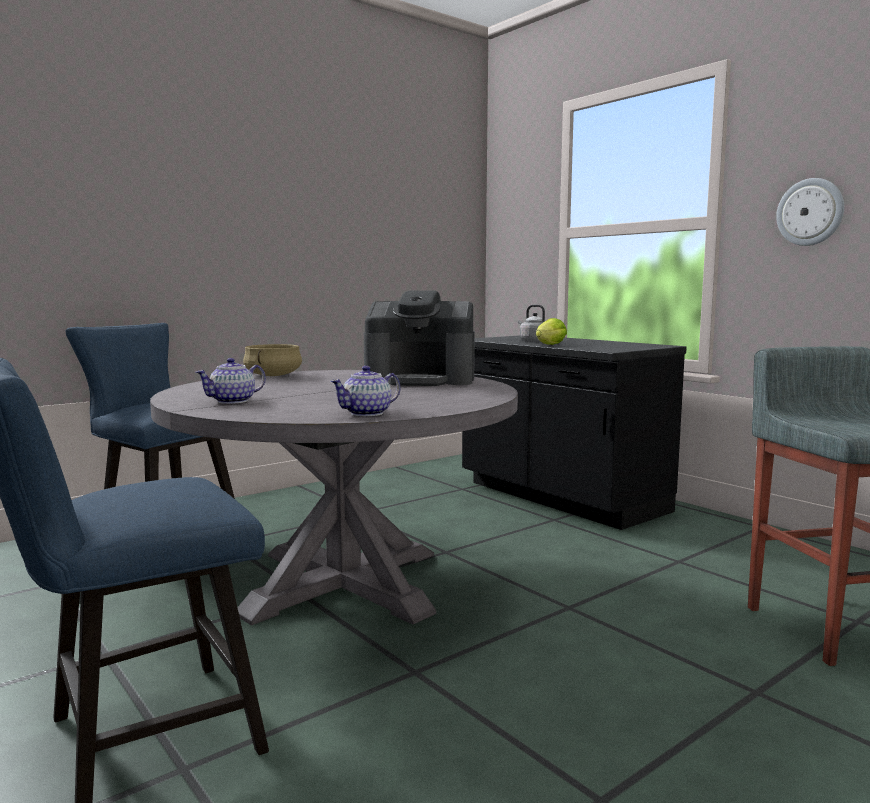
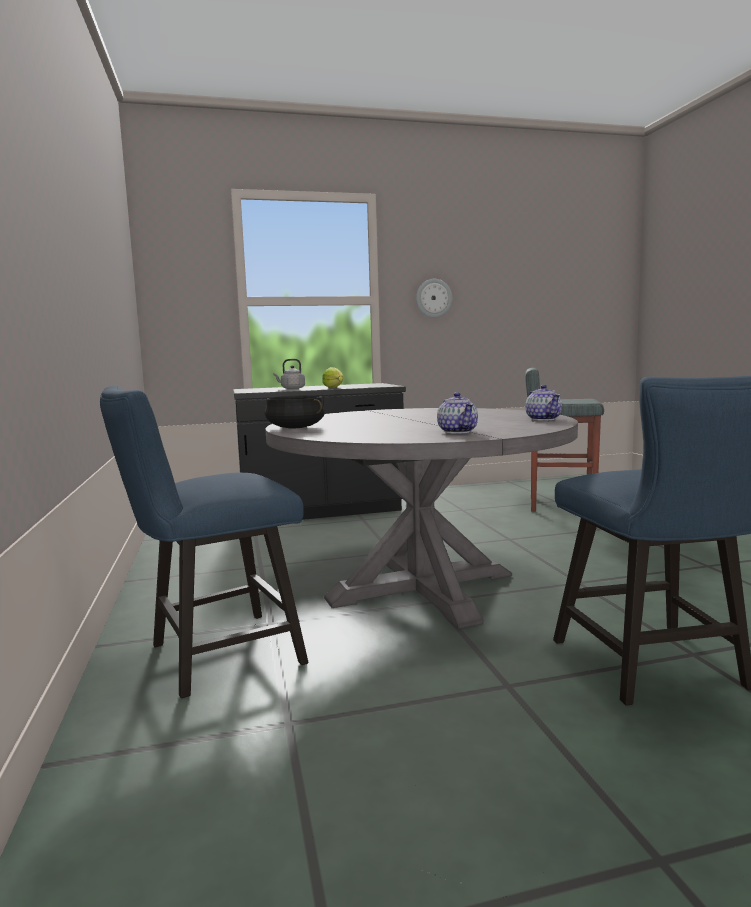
camera: 65 degrees left, 0 degrees up
(272, 375) = (295, 428): beige cooking pot -> black cooking pot
(421, 380) = (388, 413): coffee machine -> none

